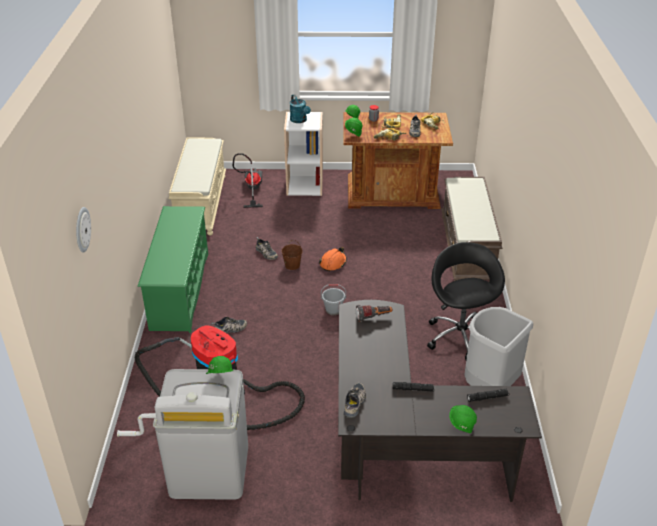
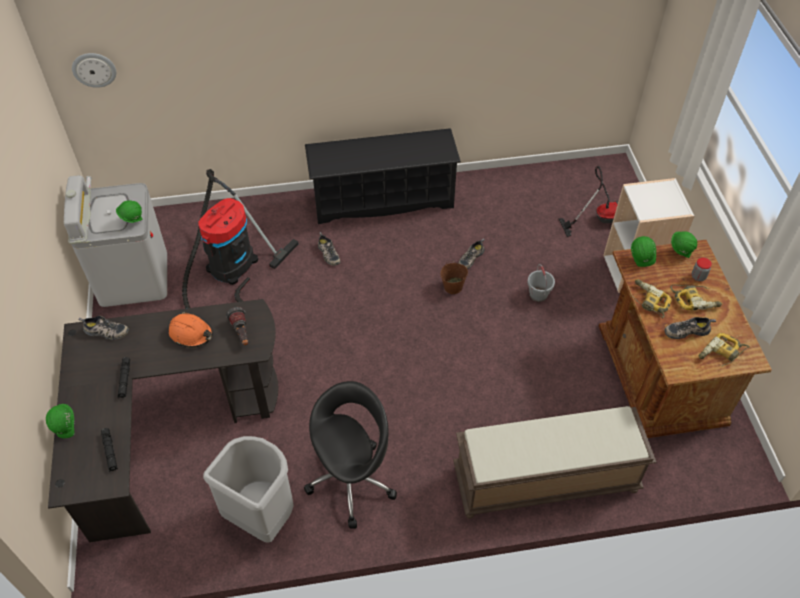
camera: 80 degrees right, 15 degrees up
(82, 229) = (168, 29): wall clock -> wall clock (94, 69)
(180, 290) = (383, 200): green shoe rack -> black shoe rack
(201, 204) = (551, 179): beige bench -> none
(300, 120) = (655, 196): turquoise watering can -> none
(333, 263) = (469, 326): orange hard hat -> orange hard hat (191, 334)
(333, 310) = (377, 339): grey bucket -> grey bucket (538, 295)

